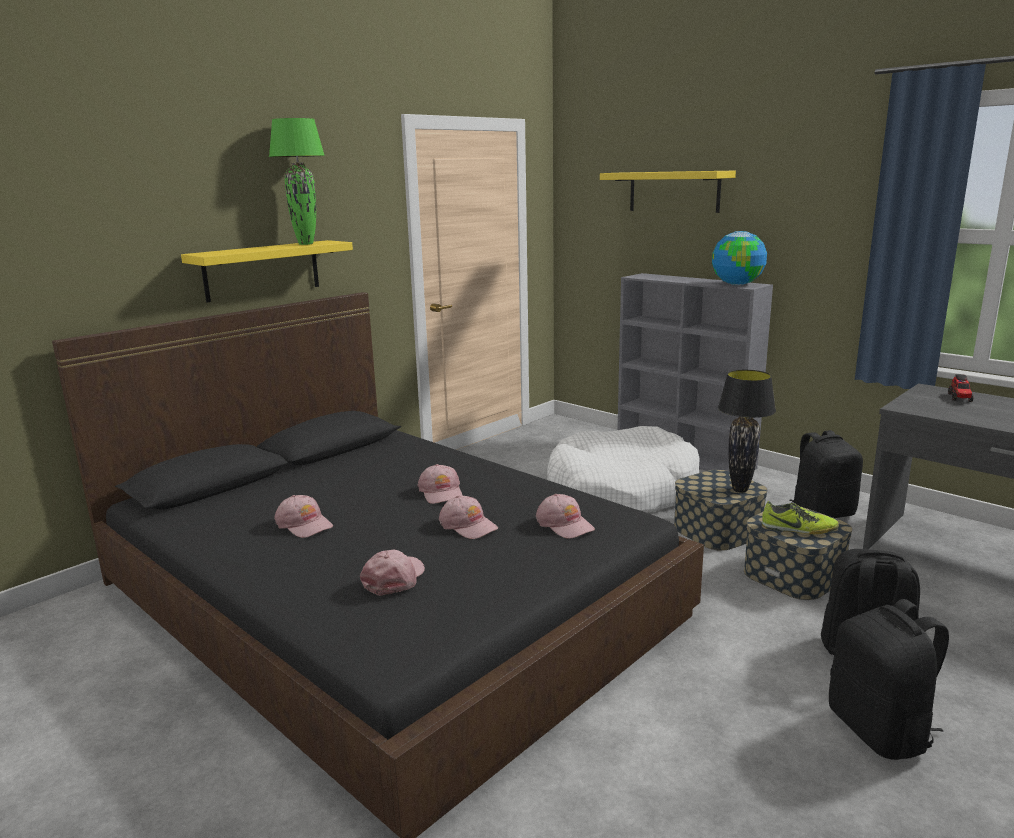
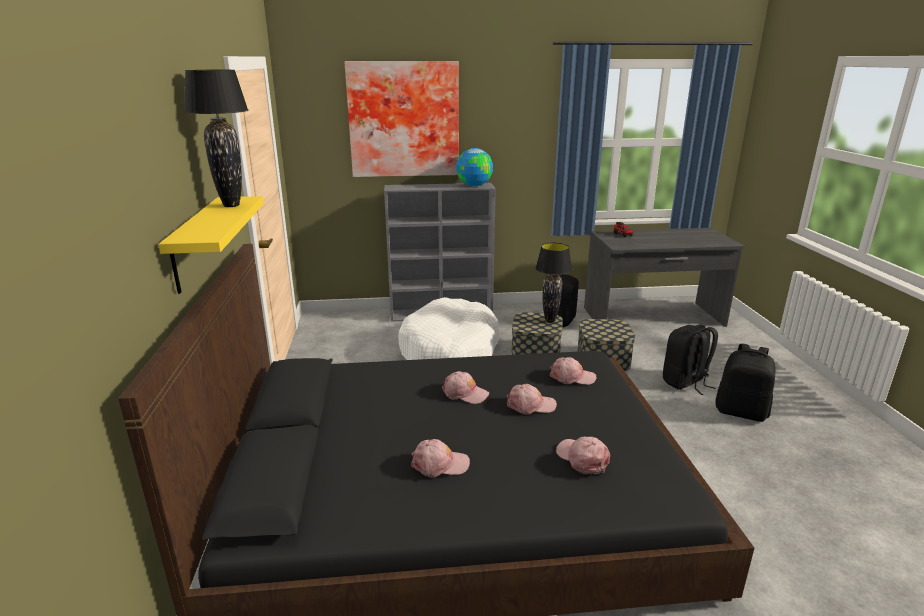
camera: 50 degrees left, 5 degrees up
(305, 244) = (231, 205): green table lamp -> black table lamp
(674, 191) = (404, 120): yellow shelf -> picture
(798, 529) = (611, 331): shoe -> none

